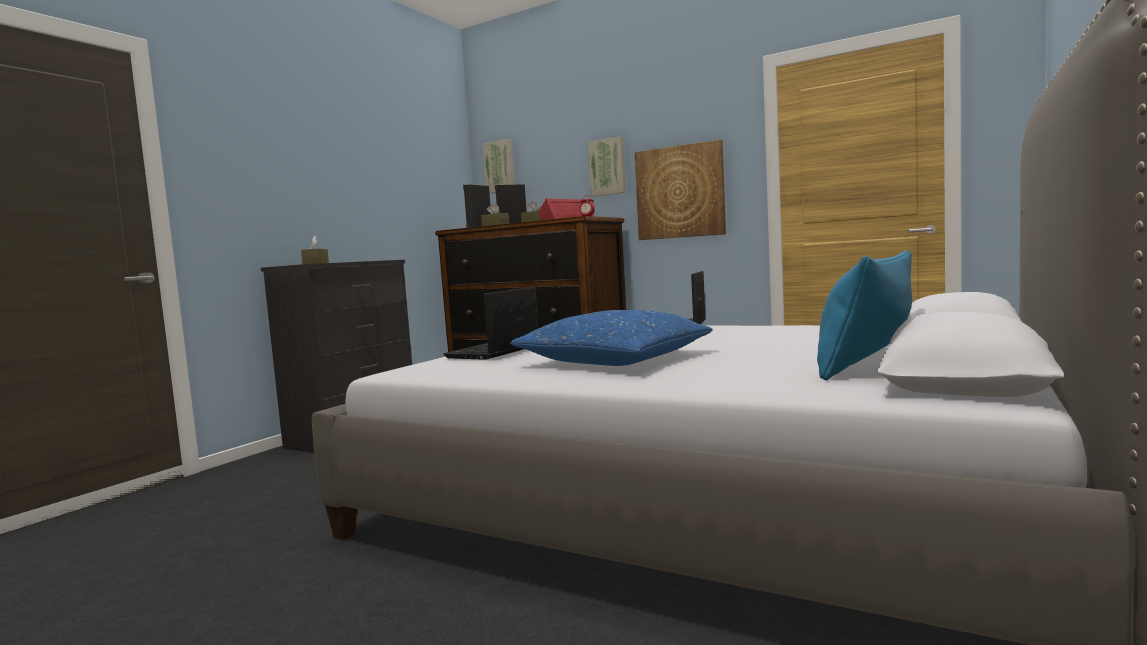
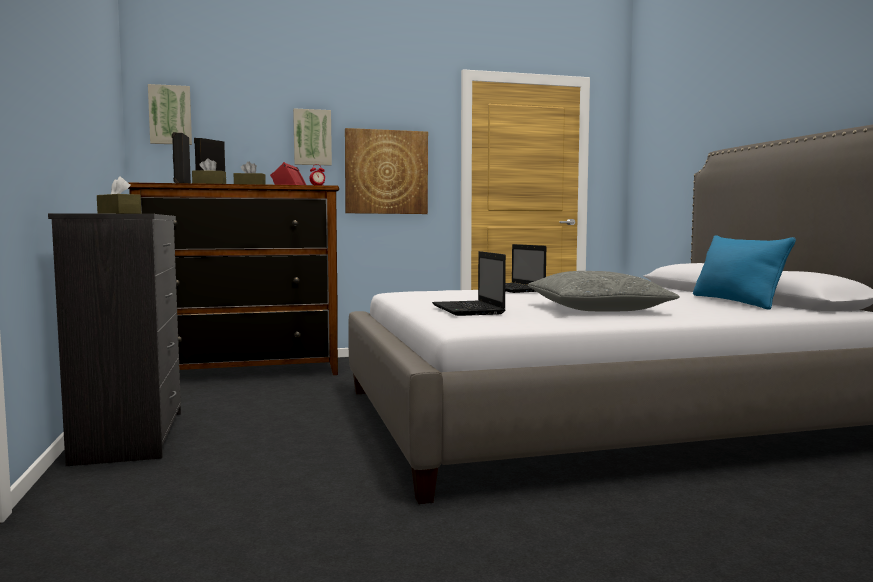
camera: 45 degrees left, 0 degrees up
(615, 359) = (596, 308): blue pillow -> grey pillow

